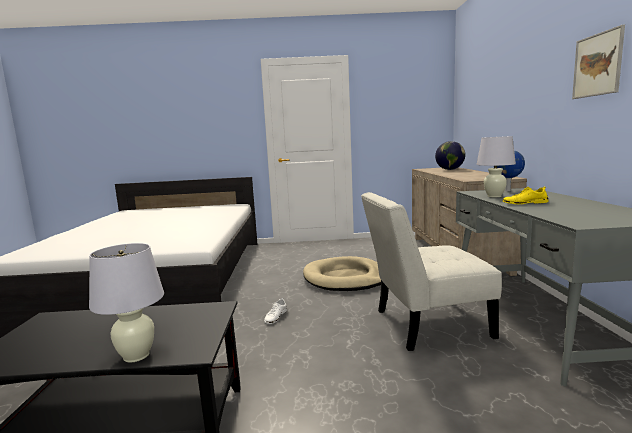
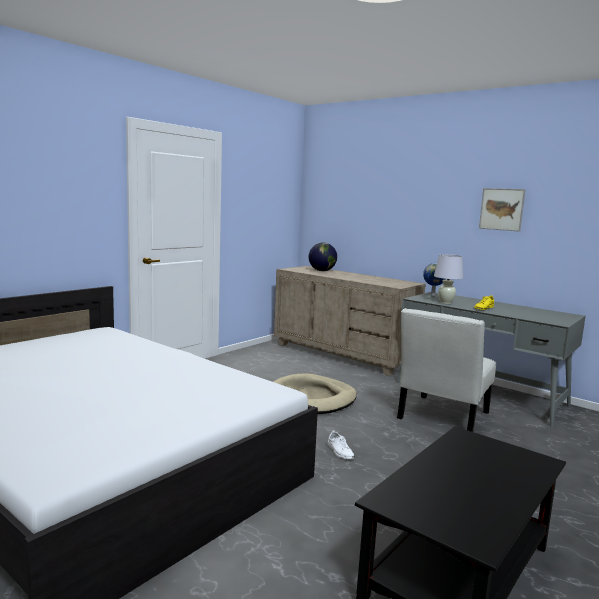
camera: 50 degrees left, 0 degrees up
(137, 355) = (530, 479): white table lamp -> none

